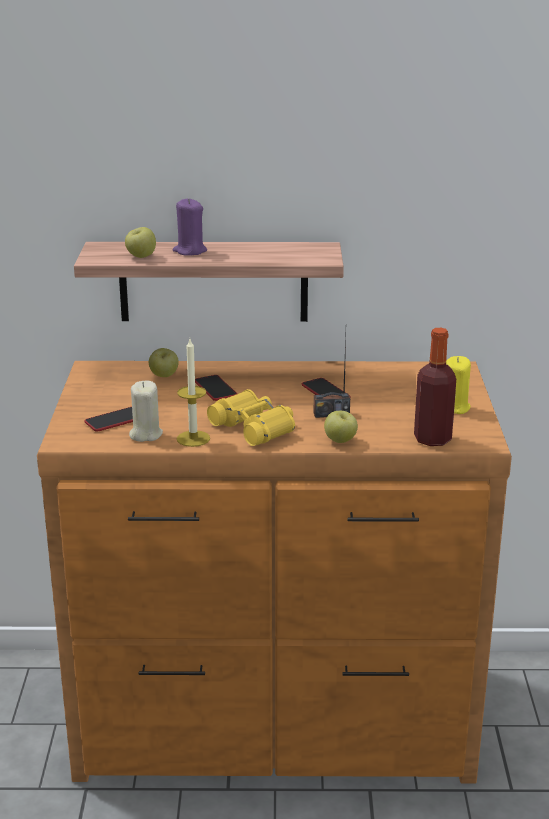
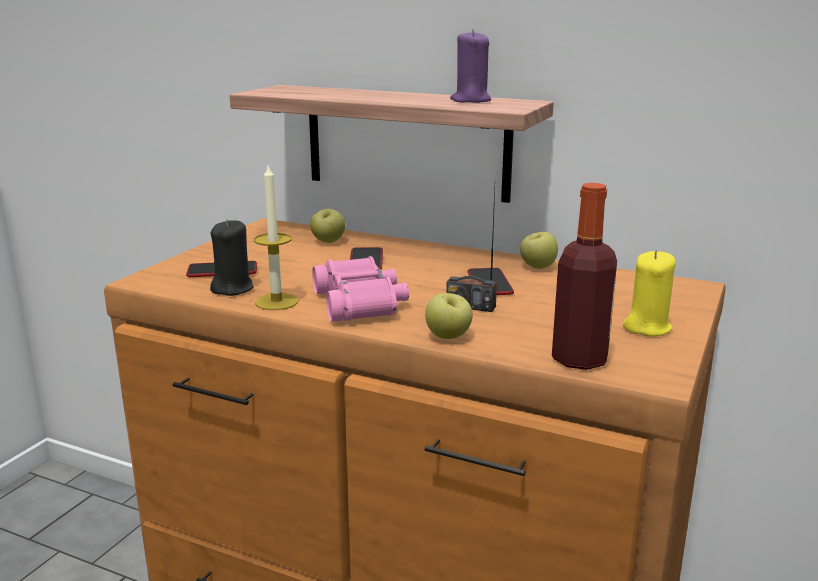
camera: 25 degrees right, 5 degrees down
(141, 257) = (307, 94): apple -> apple (537, 267)
(145, 434) = (233, 289): beige candle -> black candle
(190, 251) = (366, 94): purple candle -> purple candle (470, 100)
(254, 427) = (361, 303): yellow binoculars -> pink binoculars

